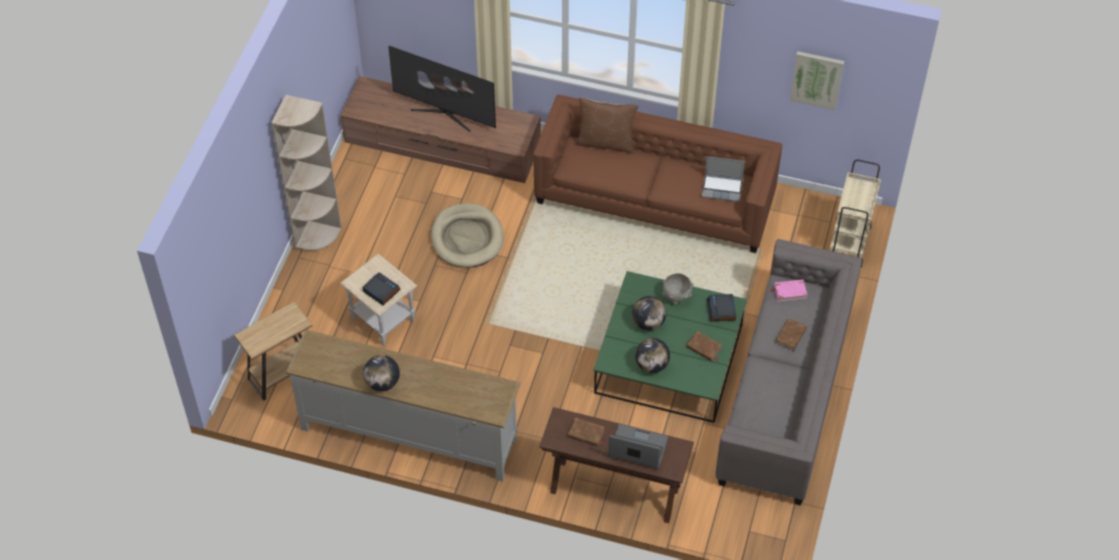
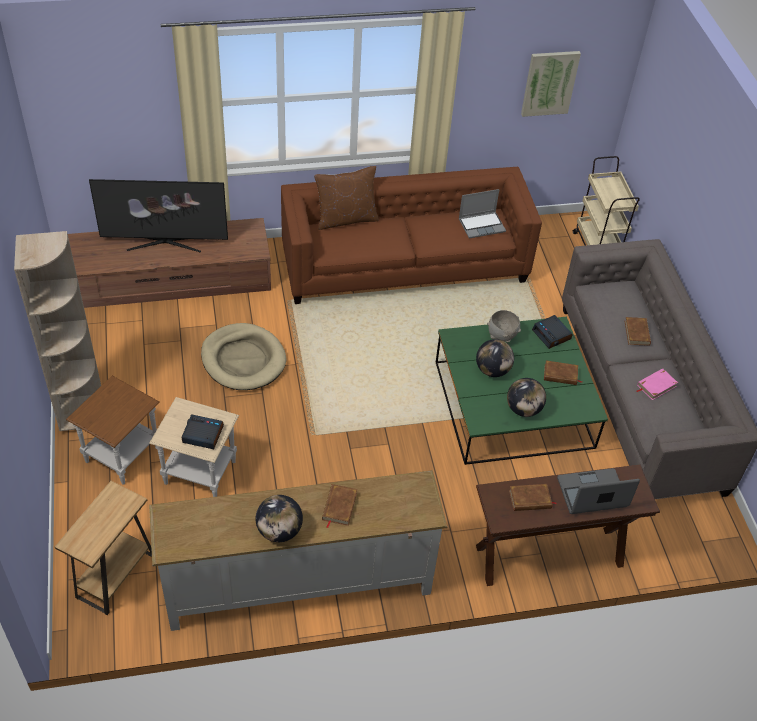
camera: 30 degrees left, 5 degrees down
(332, 284) = (122, 455): none -> brown side table
(434, 382) = (339, 506): none -> brown book
(790, 291) = (606, 294): pink book -> pink book (656, 385)

